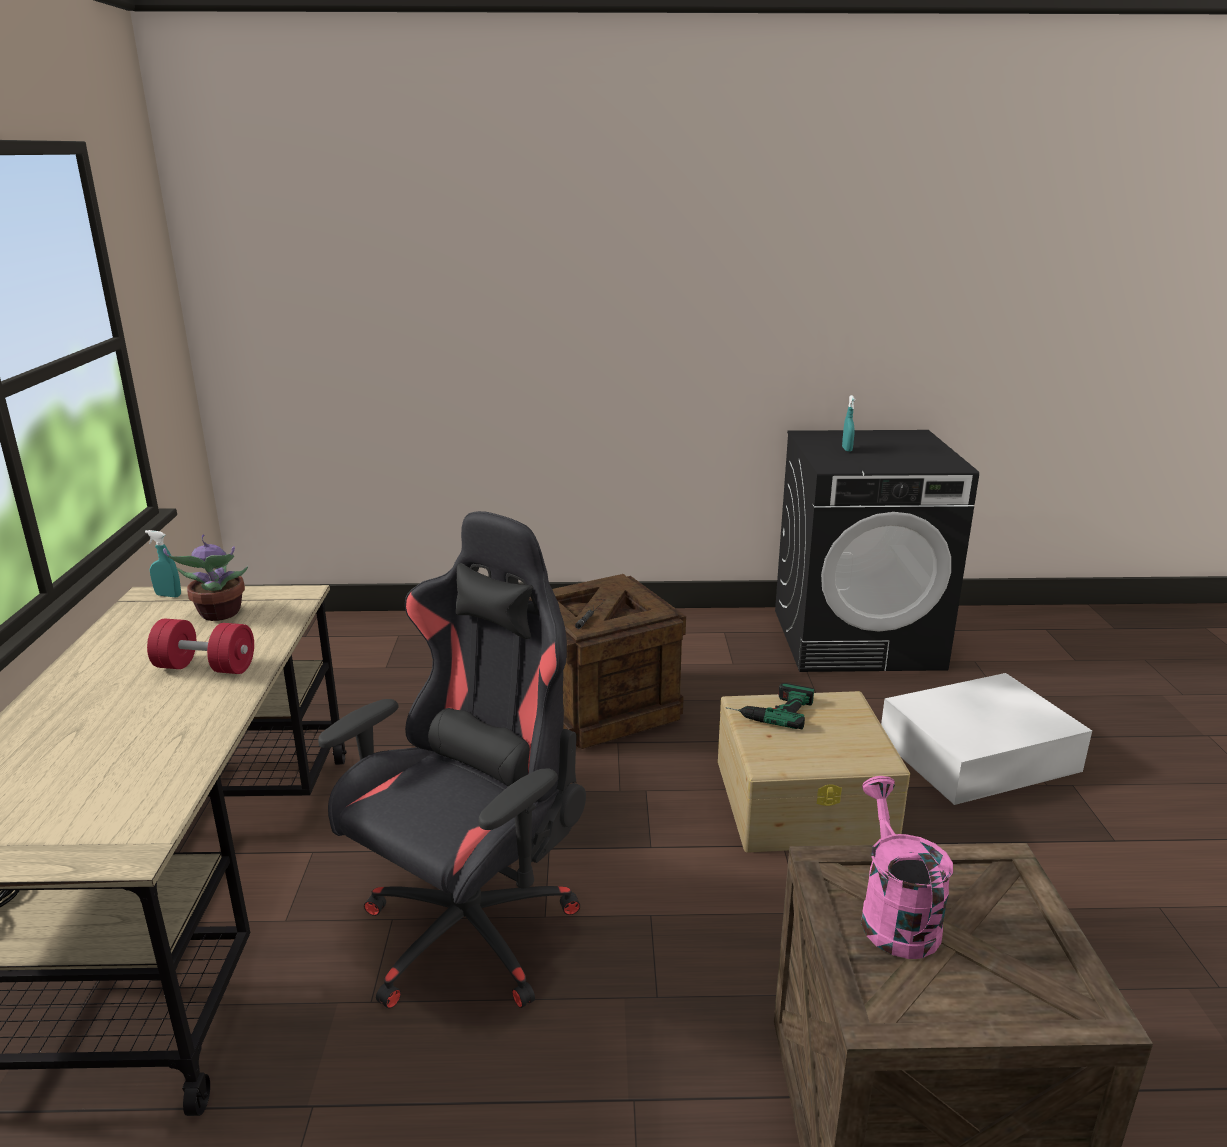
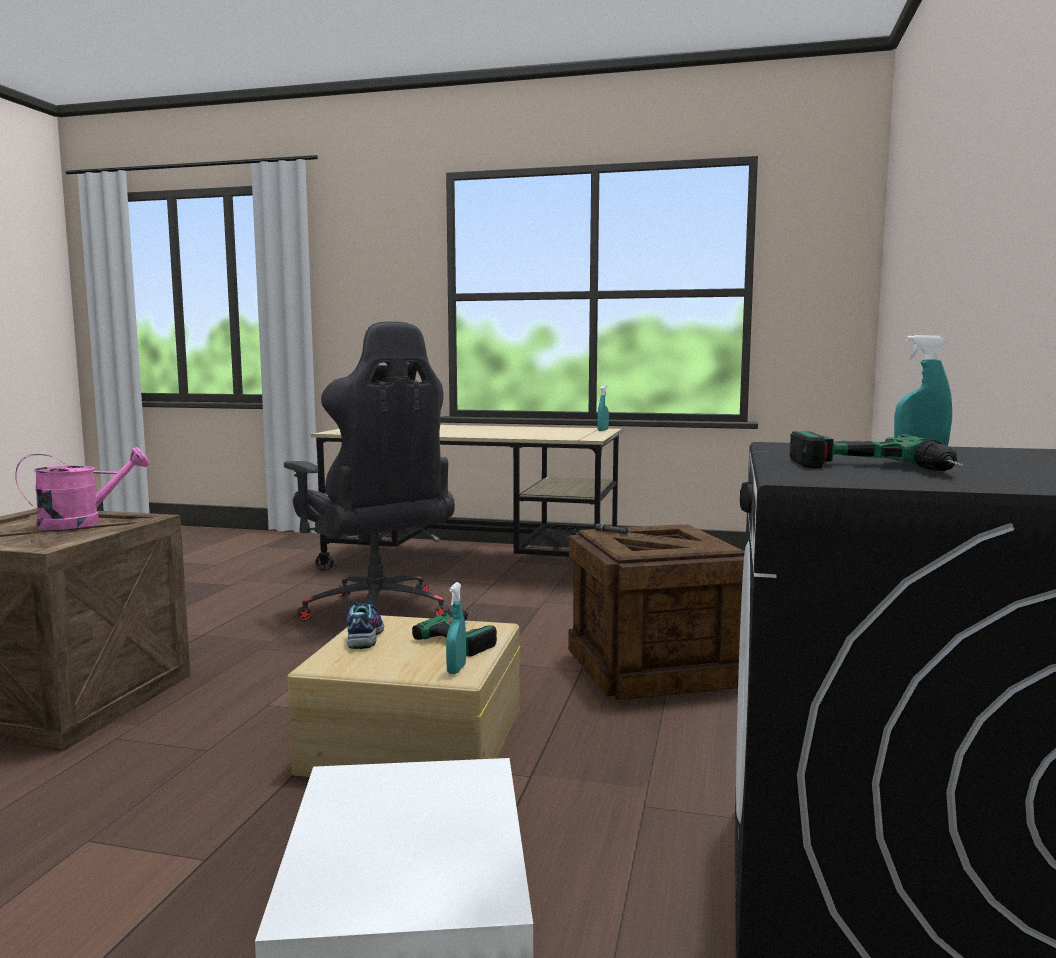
camera: 105 degrees right, 15 degrees down
(205, 667) = (493, 433): red dumbbell -> none
(219, 614) = (566, 433): potted plant -> none
(808, 759) = (363, 635): none -> shoe
(840, 702) = (456, 669): none -> turquoise spray bottle
(894, 914) = (81, 523): pink watering can -> pink watering can turned 45 degrees counterclockwise
(913, 457) = (875, 469): none -> power drill

